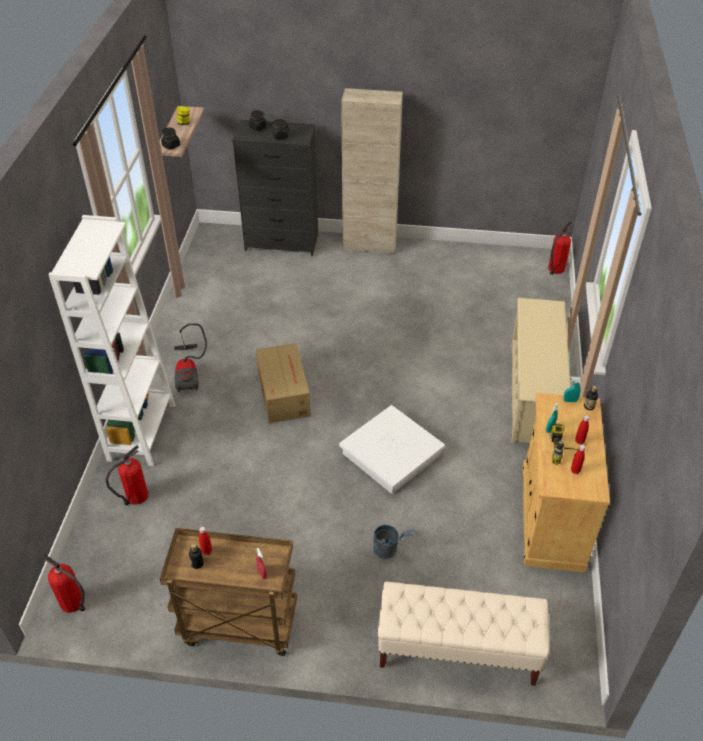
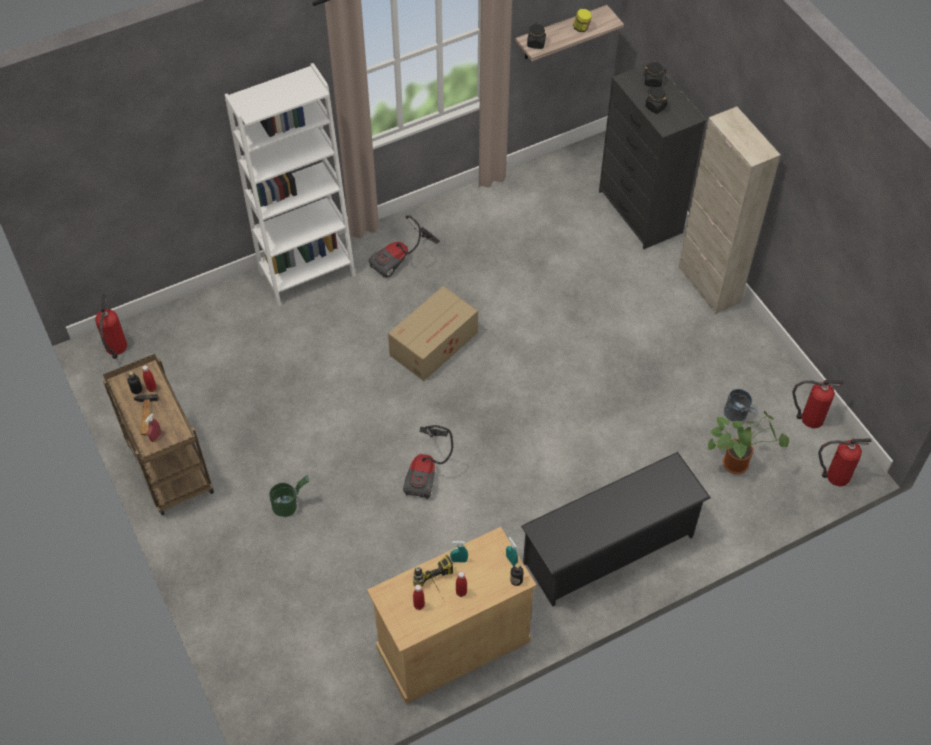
camera: 55 degrees right, 10 degrees up
(135, 497) = (238, 317): fire extinguisher -> fire extinguisher (810, 418)
(232, 571) = (145, 416): none -> hammer
(350, 556) = (289, 505): none -> green bucket
(389, 549) = (317, 531): grey bucket -> grey bucket (737, 416)
(391, 454) = (427, 471): white storage box -> vacuum cleaner
(457, 650) = (249, 639): beige bench -> none
(513, 302) = (737, 462): none -> potted plant
(533, 393) = (609, 550): beige shoe rack -> black shoe rack

